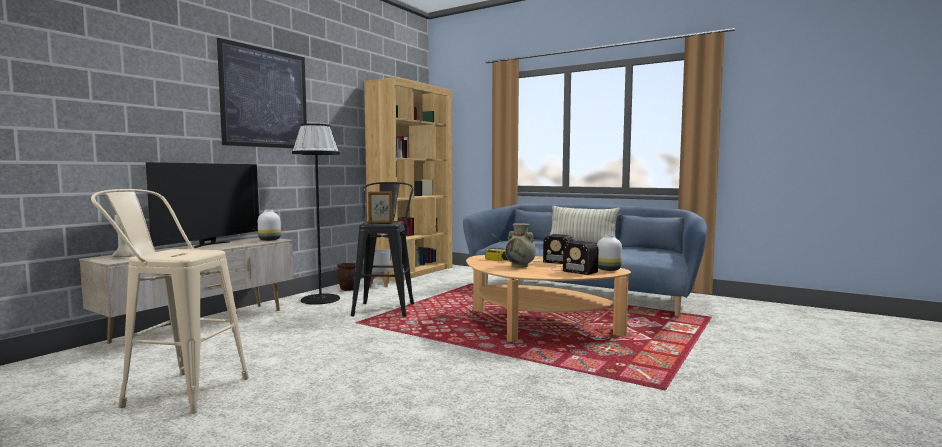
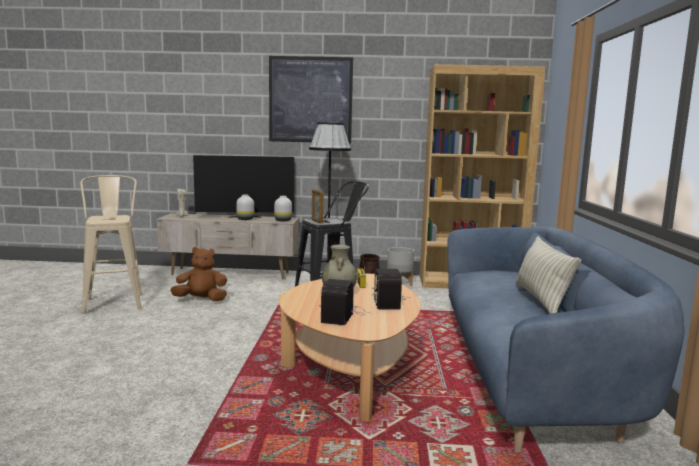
camera: 60 degrees right, 5 degrees up
(275, 347) = (201, 300): none -> brown plush toy
(609, 269) = (370, 329): white vase -> white vase (245, 219)

